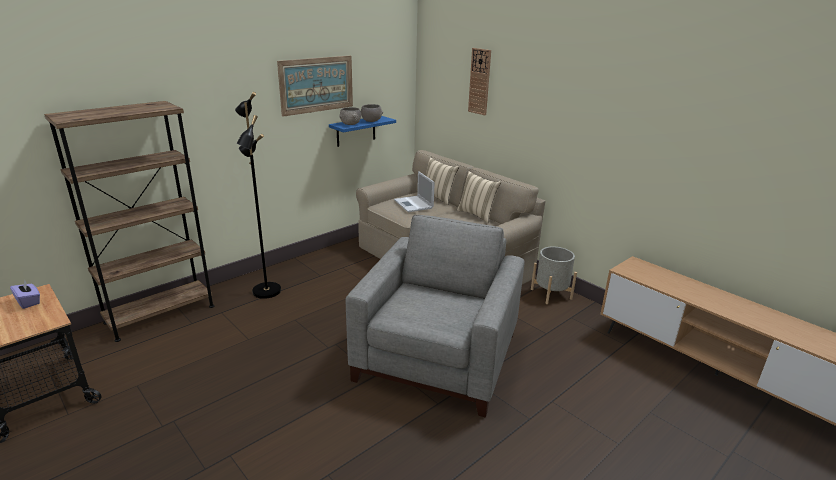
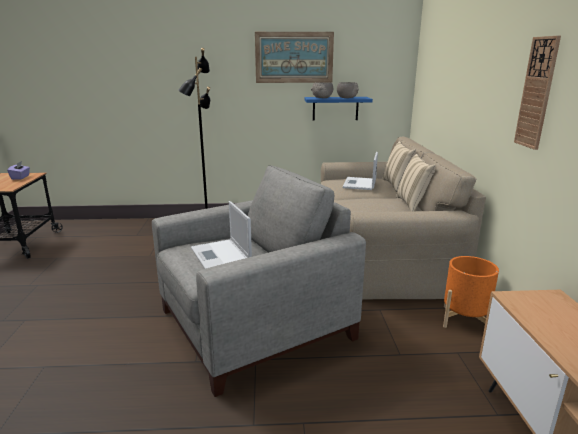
camera: 40 degrees right, 5 degrees down
(160, 314) = (130, 224): brown bookcase -> none
(433, 307) = (221, 255): none -> laptop
(479, 81) = (453, 53): wall clock -> wall clock (537, 93)
(551, 294) = (464, 320): grey planter -> orange planter

